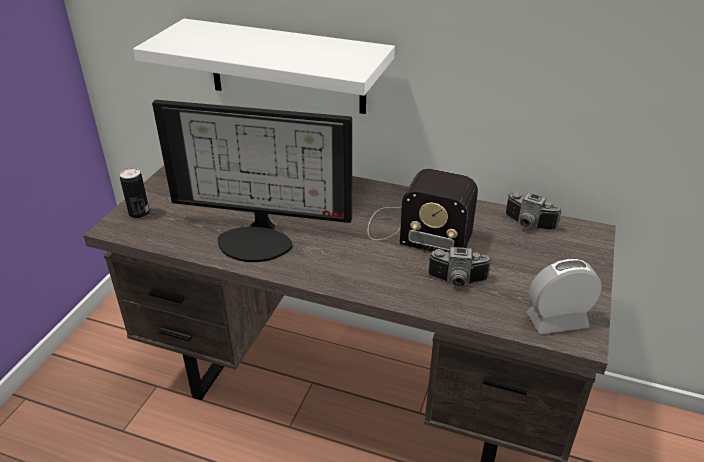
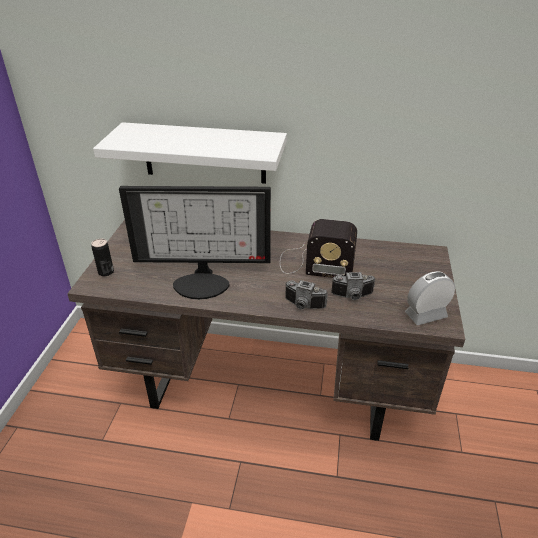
camera: 10 degrees left, 0 degrees up
(527, 225) = (389, 252): camera -> camera (303, 306)

